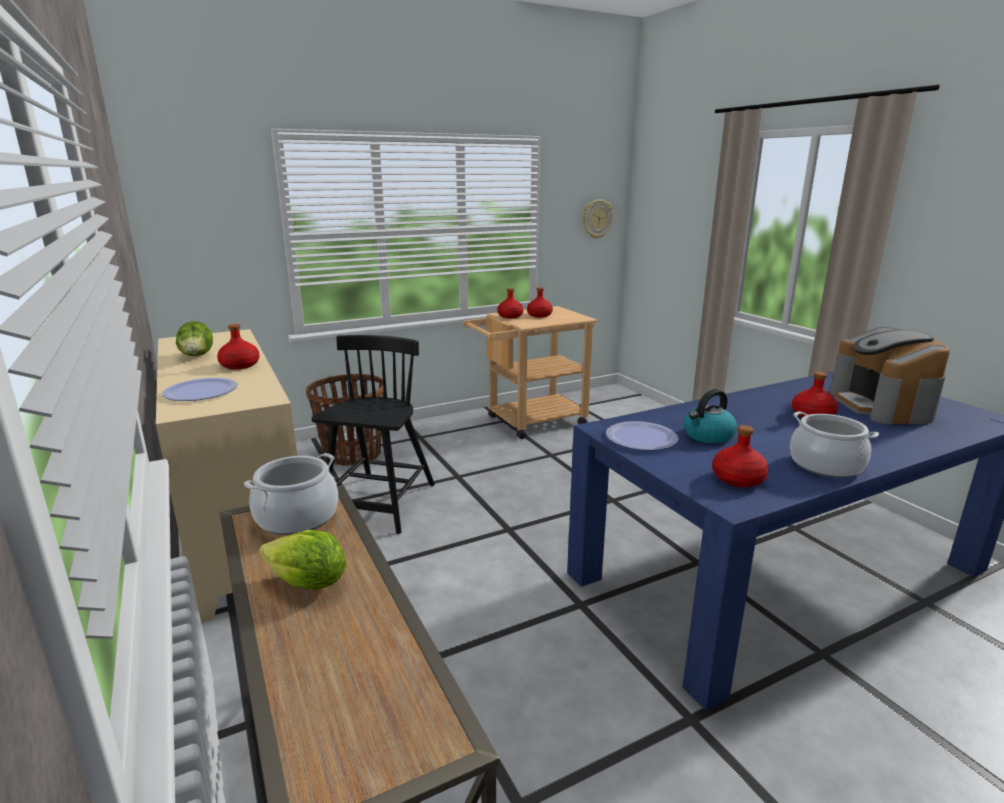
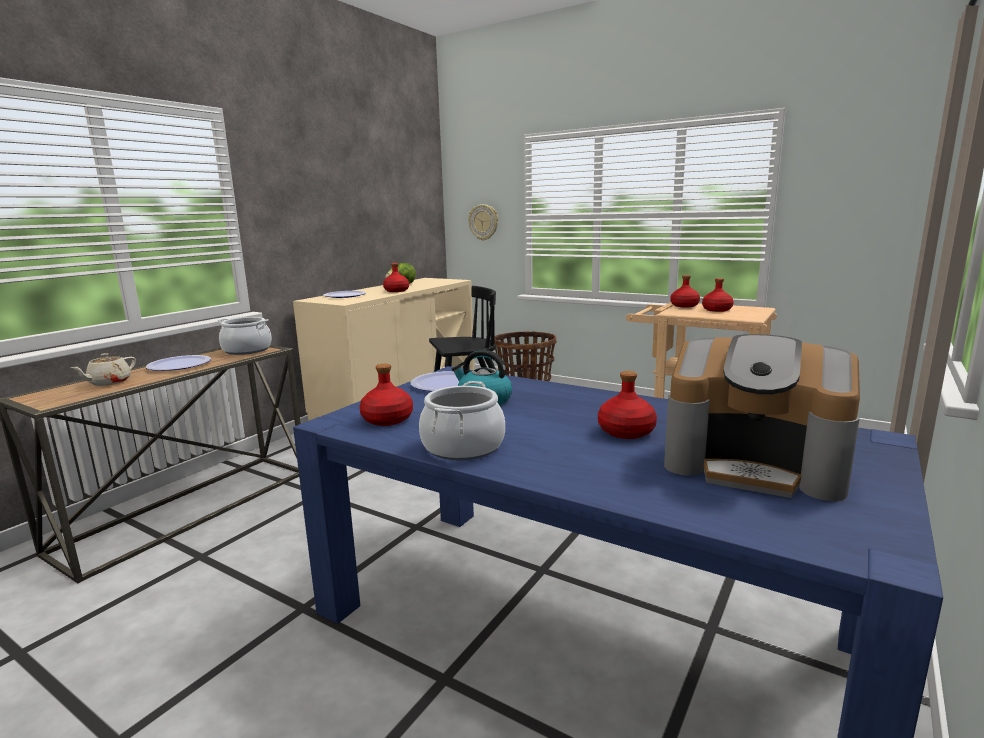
camera: 60 degrees right, 5 degrees down
(308, 584) = (179, 365): lettuce -> plate
(338, 668) = (109, 383): none -> beige teapot
(597, 219) = (875, 205): wall clock -> wall clock (483, 222)
(881, 406) = (754, 464): coffee machine -> coffee machine turned 120 degrees counterclockwise

